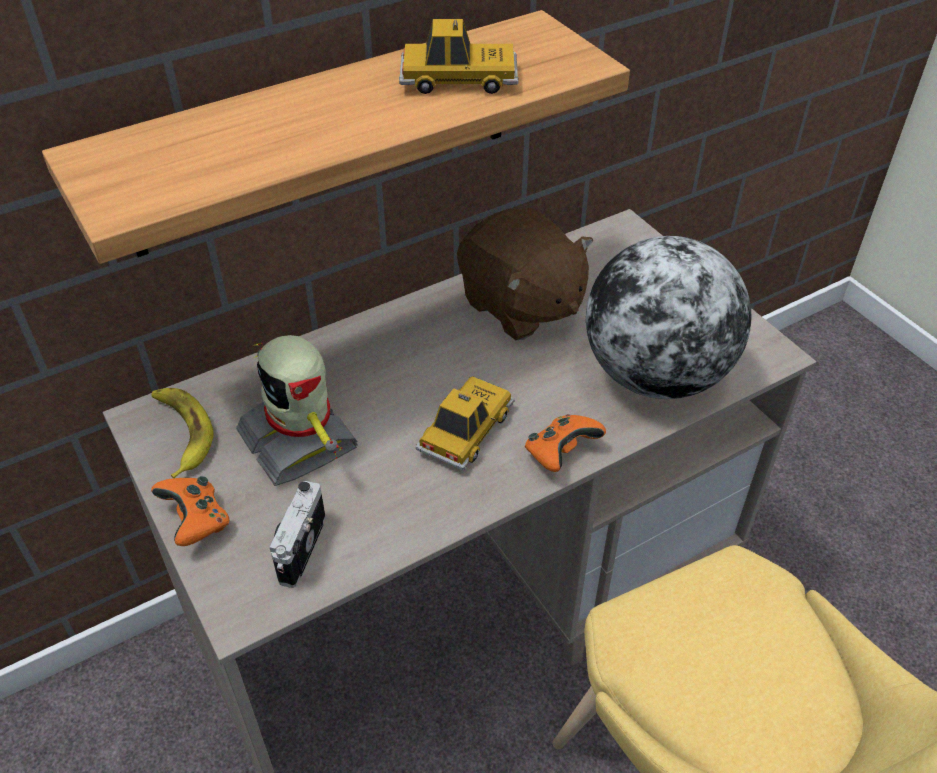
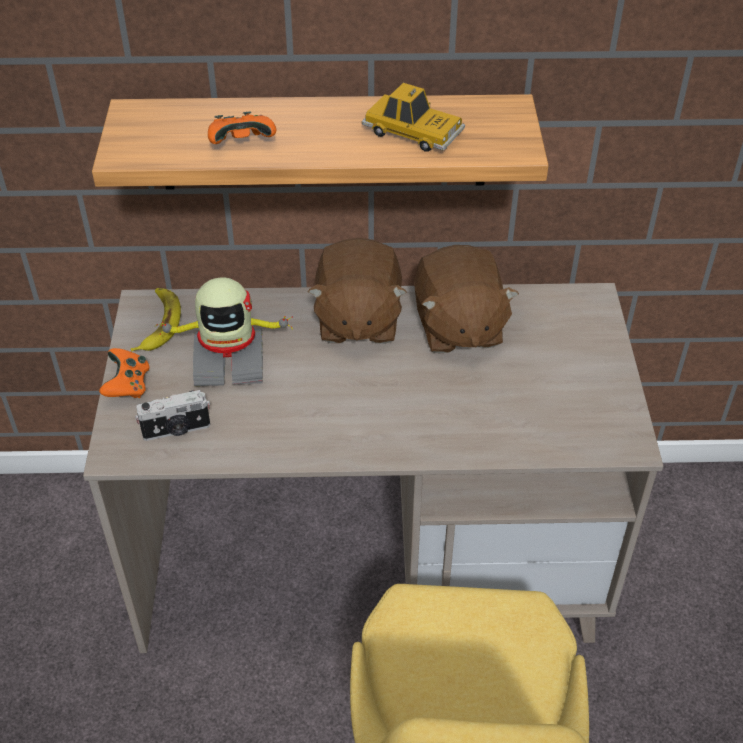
camera: 30 degrees right, 0 degrees up
(299, 548) = (176, 430): camera -> camera turned 150 degrees counterclockwise
(300, 439) = (229, 360): toy robot -> toy robot turned 90 degrees counterclockwise
(411, 338) = (357, 320): none -> brown plush toy
(465, 430) = (343, 401): toy car -> none
(560, 453) = (398, 446): orange game controller -> orange game controller (242, 143)
(655, 375) = (518, 421): globe -> none

